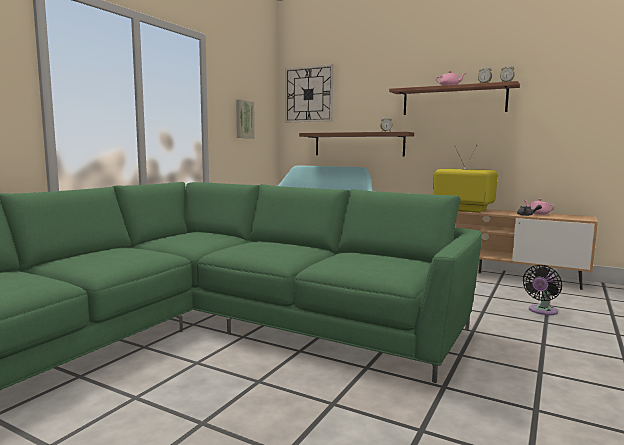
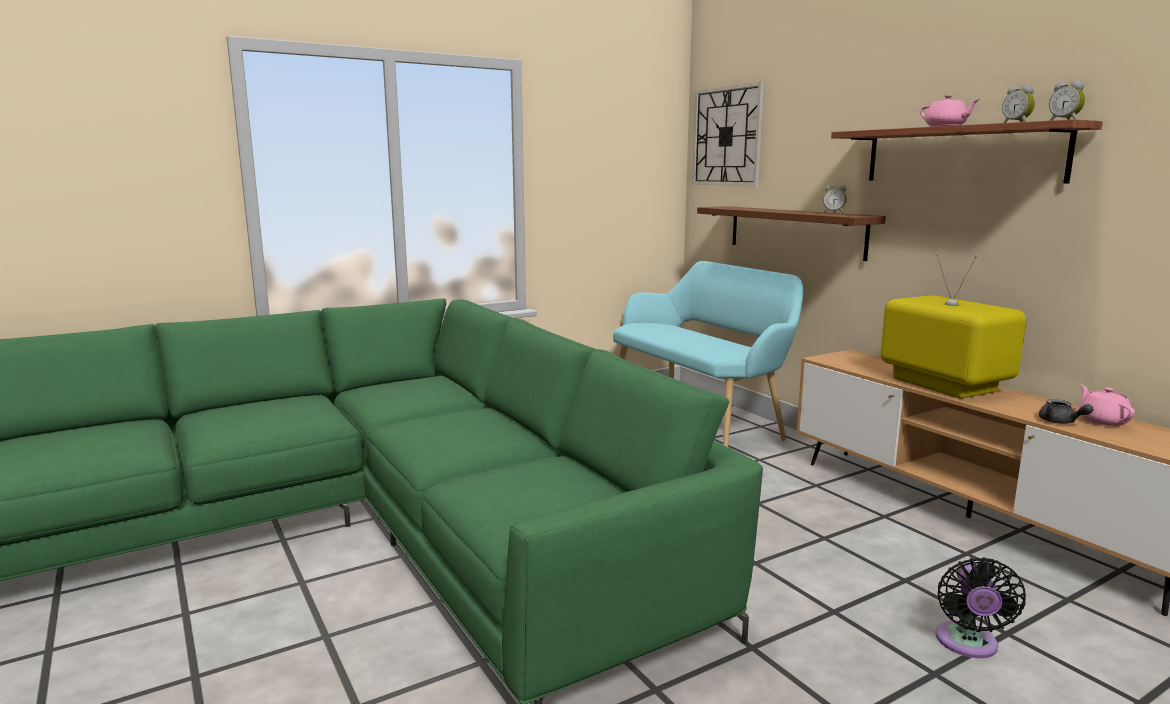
camera: 30 degrees right, 5 degrees up
(244, 119) = (603, 186): picture -> none
(541, 311) = (967, 644): black fan -> black fan turned 60 degrees counterclockwise

